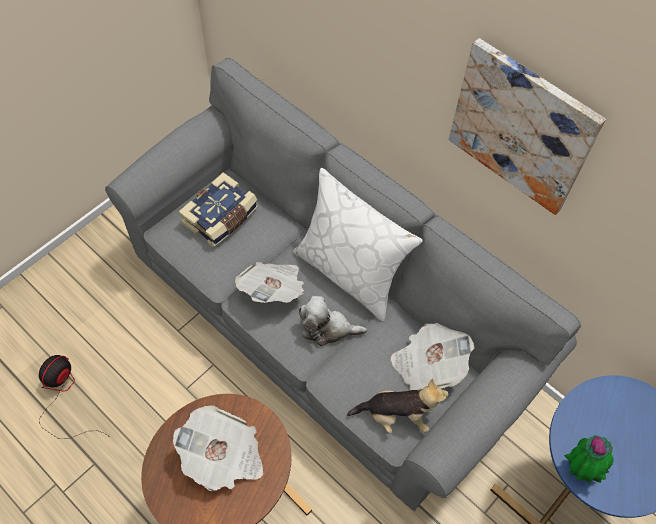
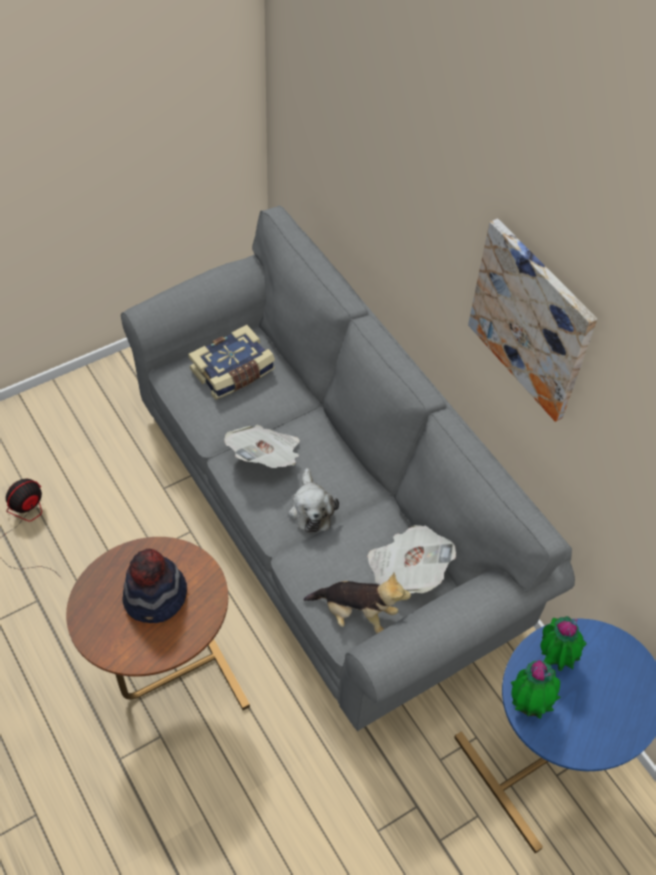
camera: 15 degrees right, 5 degrees down
(223, 457) = (156, 598): newspaper -> hat
(327, 328) = (311, 509): plush toy -> plush toy turned 120 degrees counterclockwise
(350, 273) = (353, 459): white pillow -> none
(587, 420) = (553, 658): none -> potted plant

